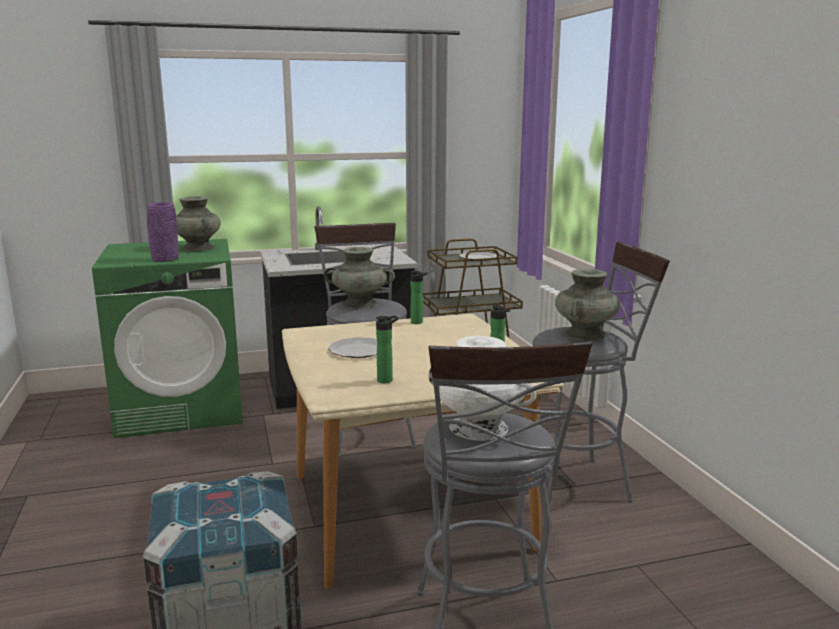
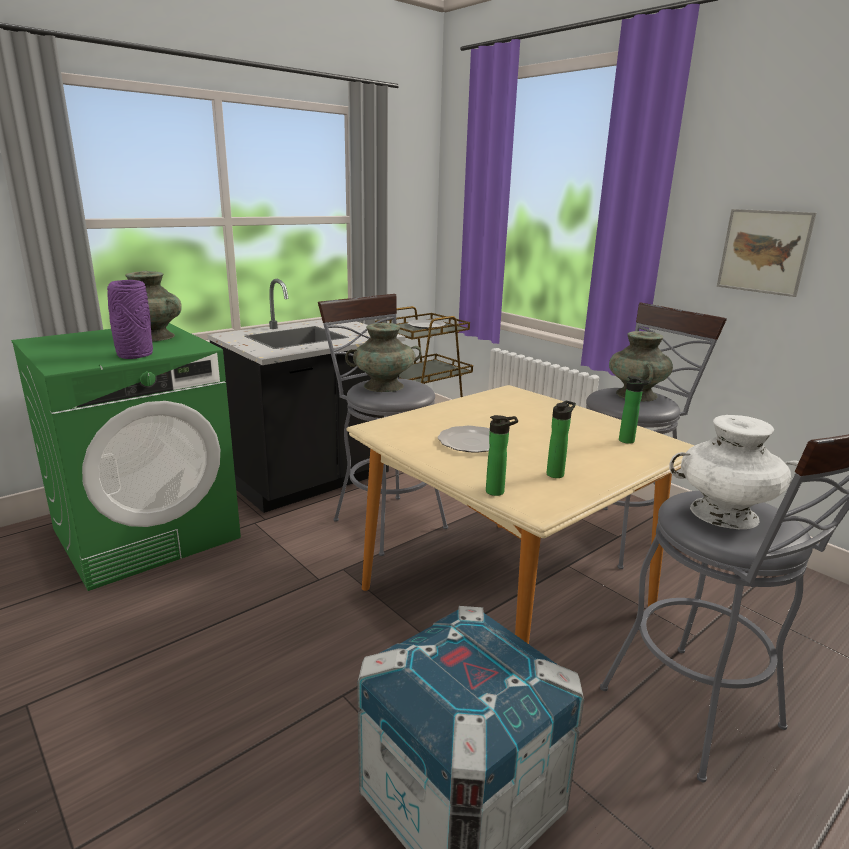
camera: 25 degrees left, 5 degrees up
(418, 322) = (478, 401): bottle -> bottle (498, 491)
(725, 192) = (764, 251): none -> picture

